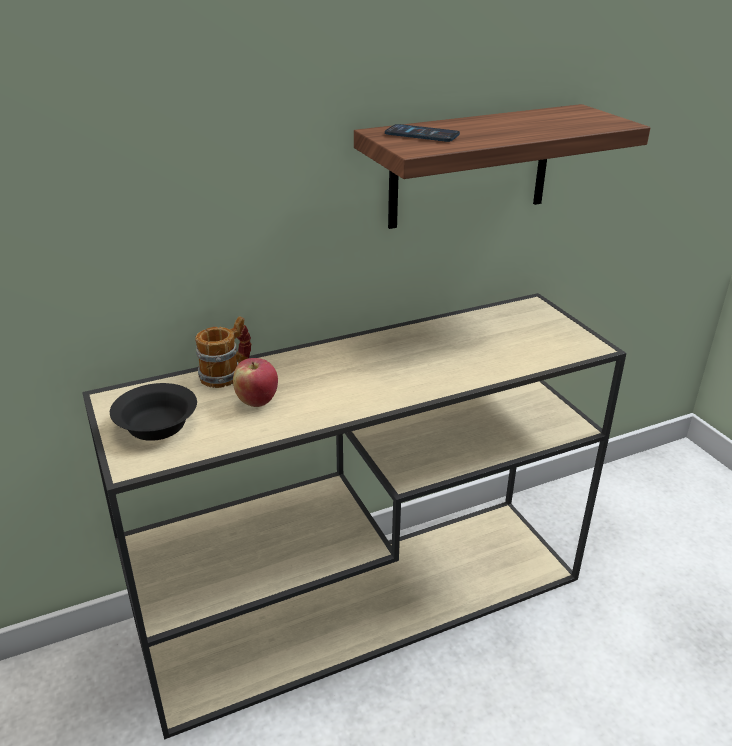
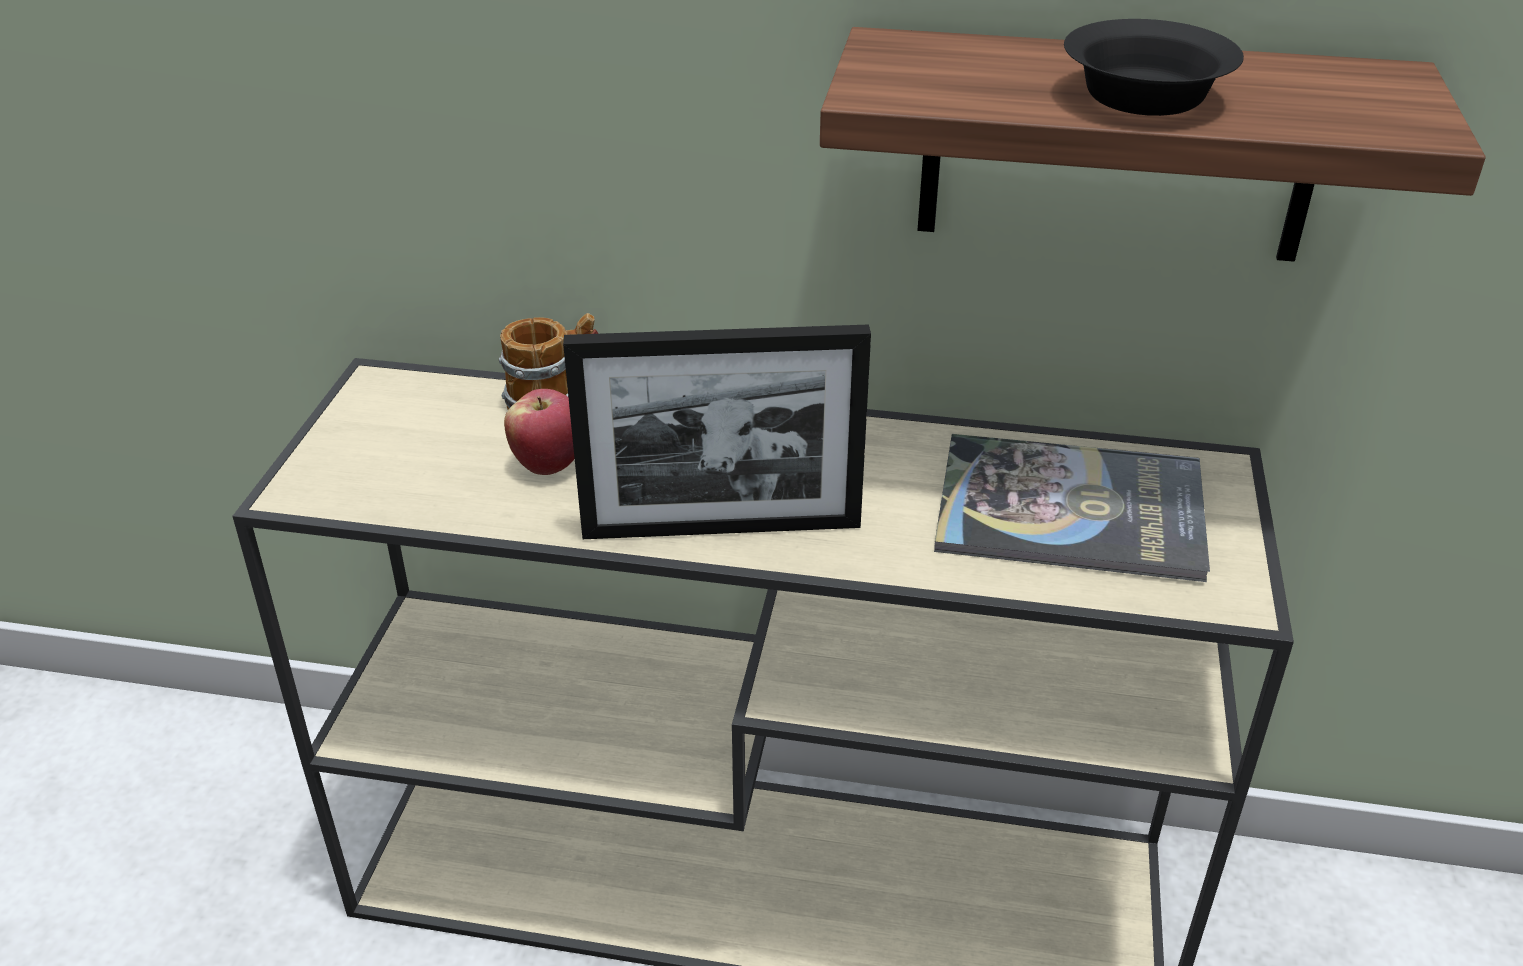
camera: 35 degrees right, 5 degrees up
(158, 425) = (387, 447): black bowl -> black bowl (1148, 97)
(373, 396) = (721, 528): none -> picture frame
(422, 135) = (946, 65): phone -> none
(501, 337) = (1070, 510): none -> book

